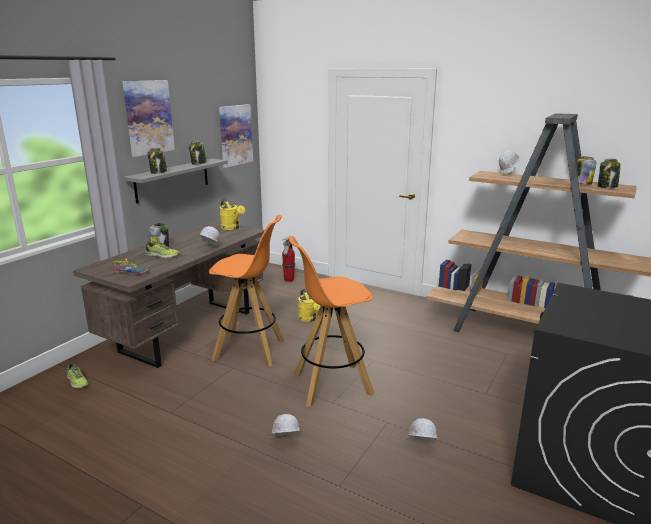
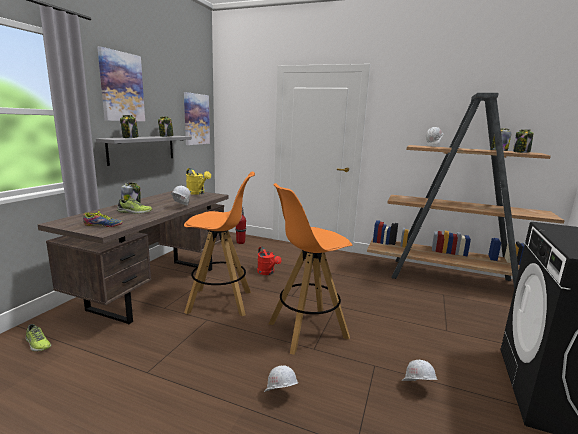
camera: 10 degrees left, 5 degrees down
(309, 319) = (267, 272): yellow watering can -> red watering can

